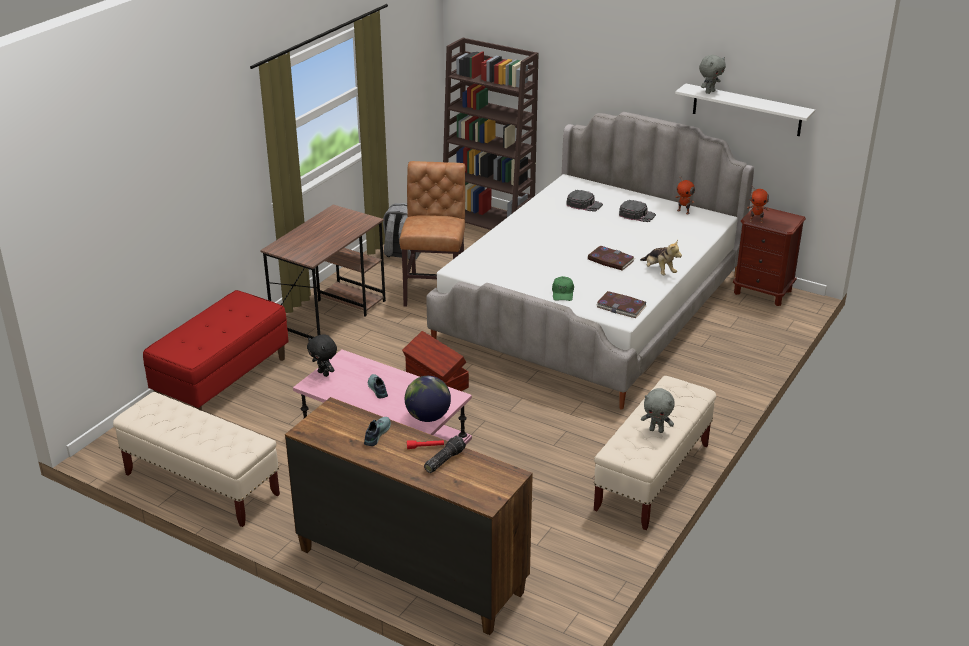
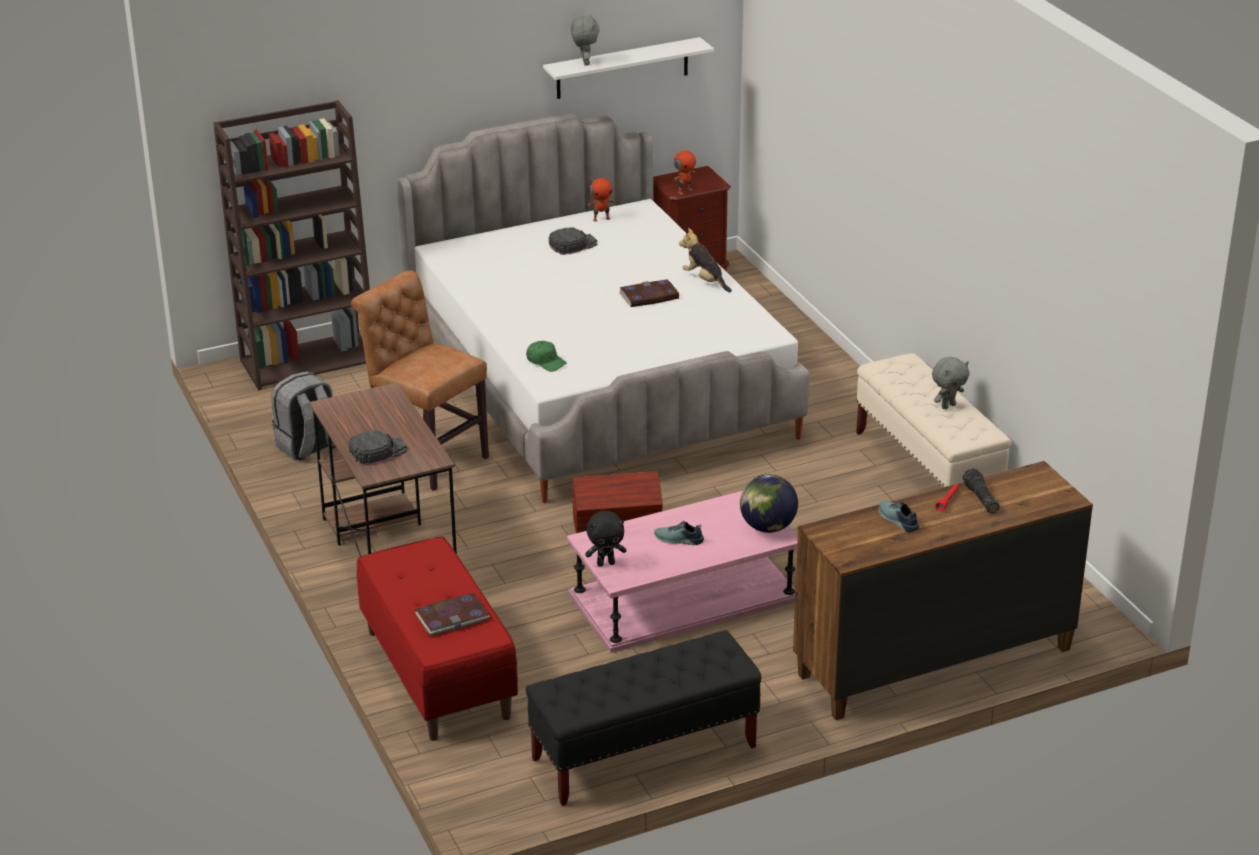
camera: 55 degrees left, 0 degrees up
(201, 485) = (643, 754): beige bench -> black bench
(563, 293) = (682, 347): green cap -> green cap (546, 362)
(584, 204) = (507, 262): black cap -> black cap (377, 451)
(621, 307) = (748, 327): book -> book (452, 617)
(659, 271) = (705, 280): plush toy -> plush toy turned 135 degrees counterclockwise

